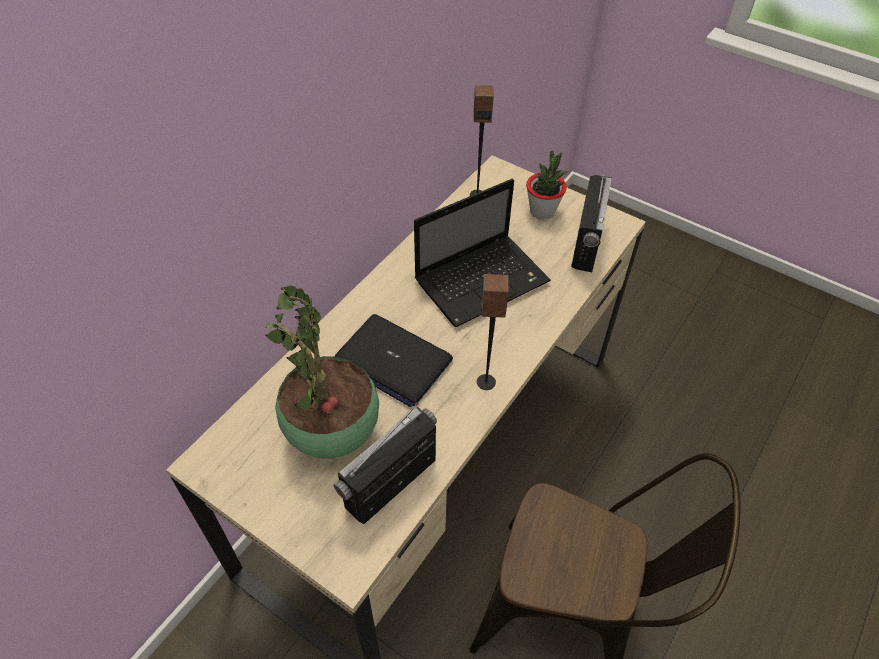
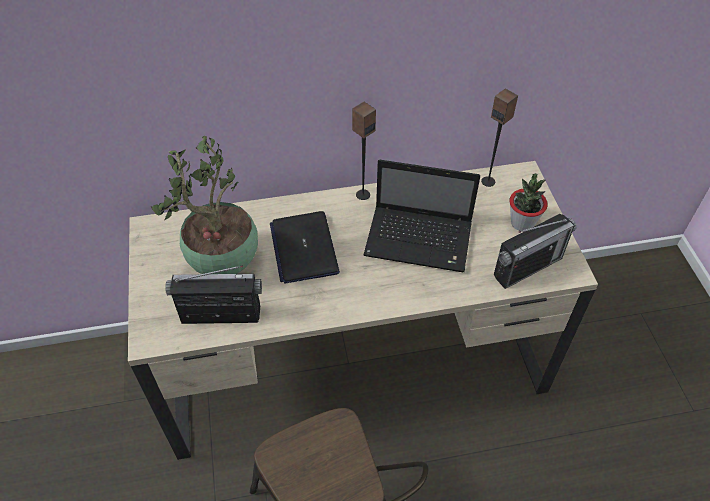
camera: 45 degrees right, 0 degrees up
(485, 382) = (342, 303): speaker -> speaker (362, 194)

